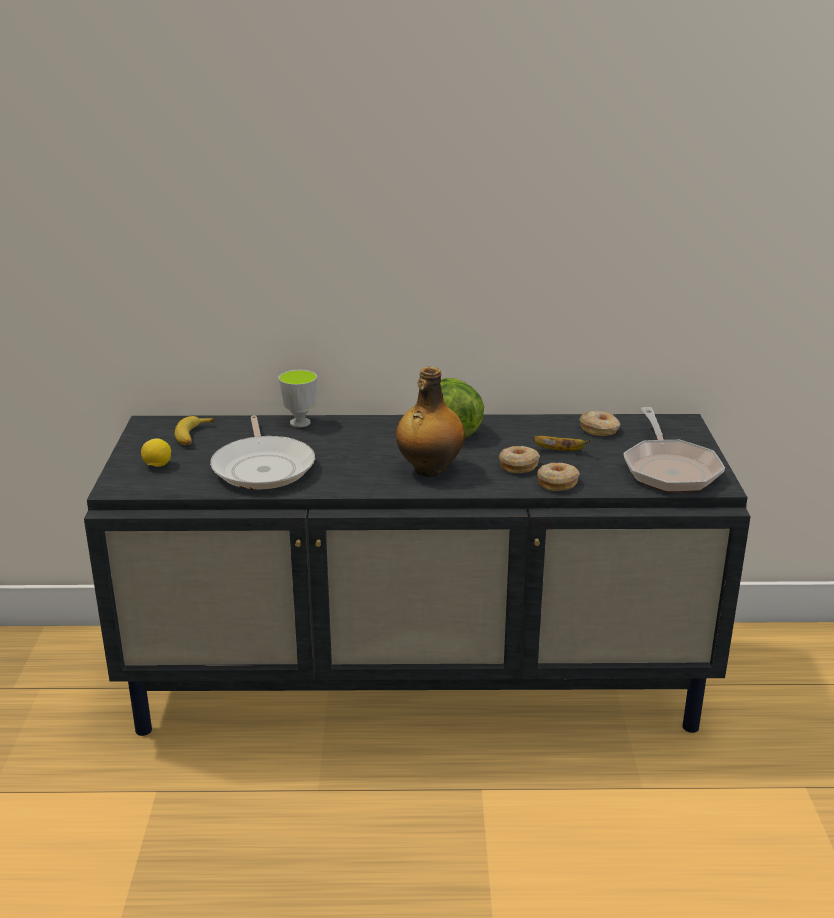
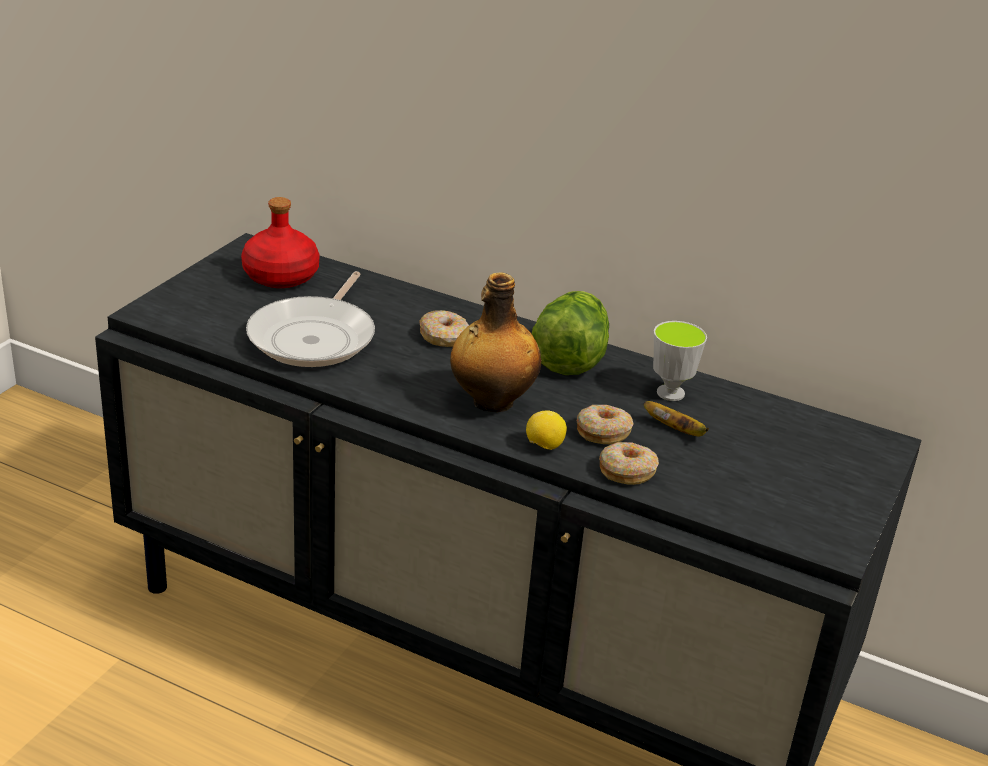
camera: 25 degrees right, 5 degrees up
(157, 465) = (211, 300): lemon -> lemon (544, 446)
(193, 436) = (281, 277): banana -> red bottle
(300, 423) = (408, 295): cup -> cup (670, 393)
(599, 429) = (758, 418): donut -> donut (444, 336)
(669, 469) = (793, 502): frying pan -> none

